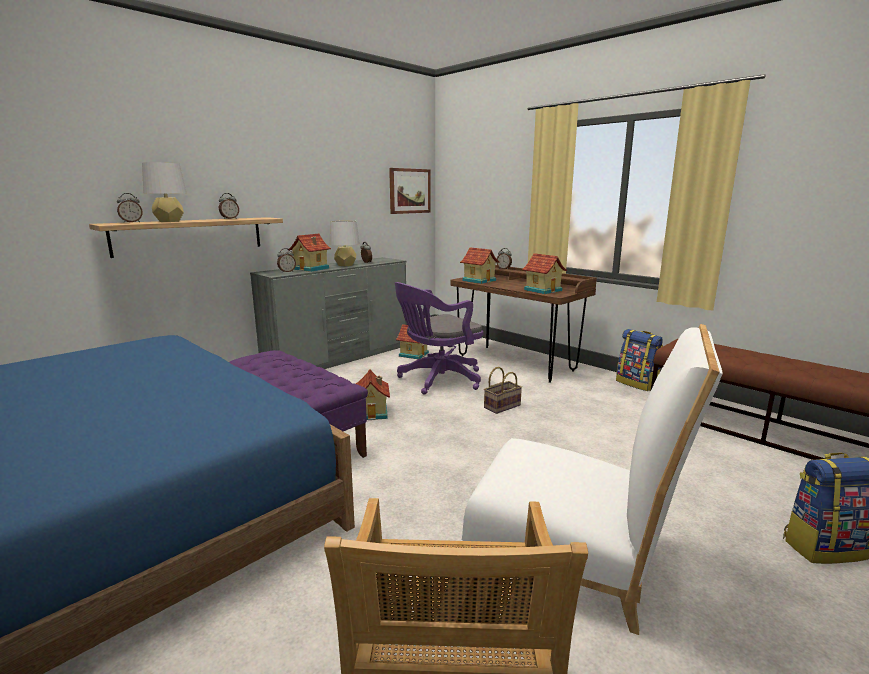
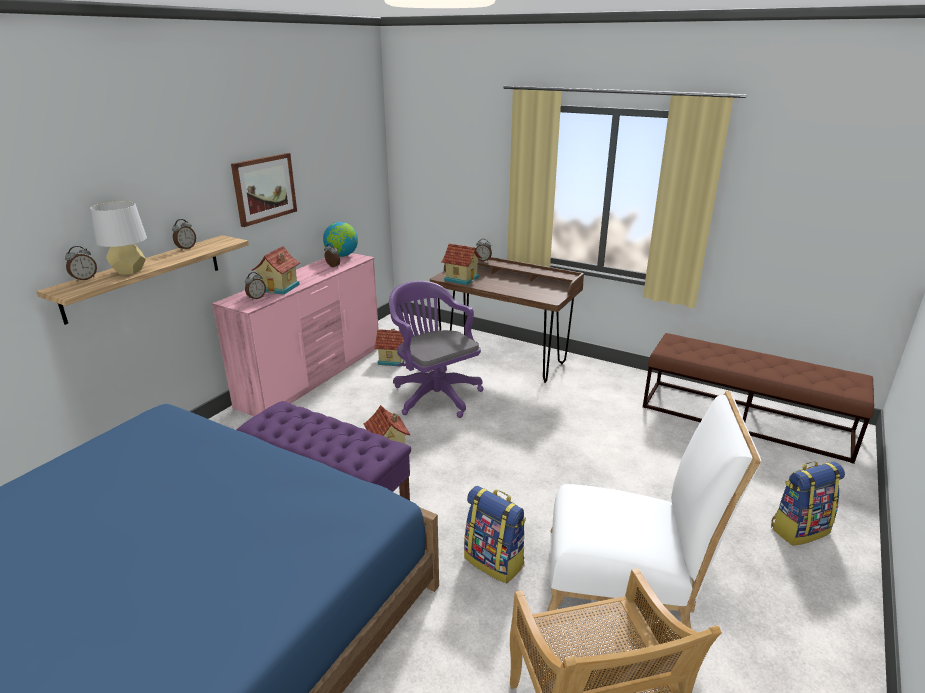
camera: 15 degrees left, 10 degrees up
(340, 358) = (314, 376): grey dresser -> pink dresser
(345, 265) = (313, 275): grey table lamp -> none
(380, 259) = (342, 256): none -> globe
(409, 191) = (362, 168): picture -> picture (264, 188)
(437, 380) = (434, 394): purple office chair -> purple office chair turned 105 degrees clockwise
(502, 406) = (512, 420): basket -> none
(543, 290) = (535, 292): toy house -> none
(637, 384) = (625, 373): backpack -> backpack (495, 561)

